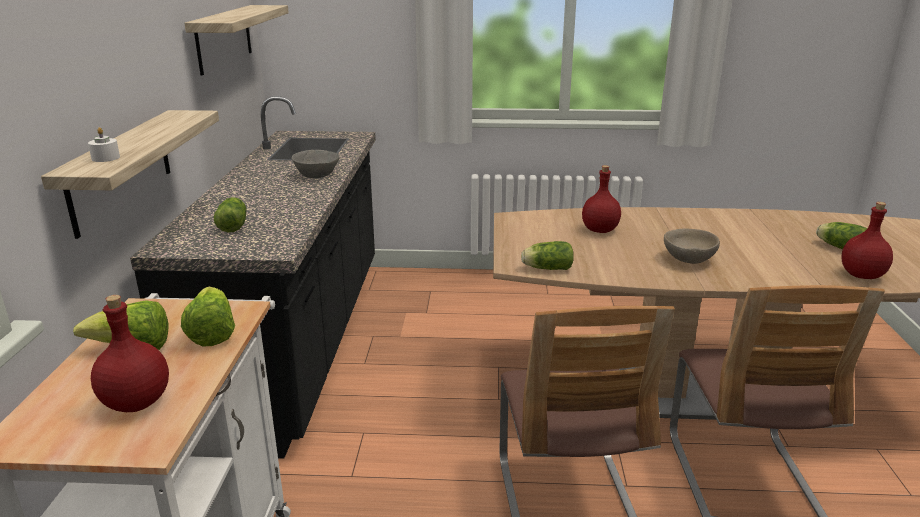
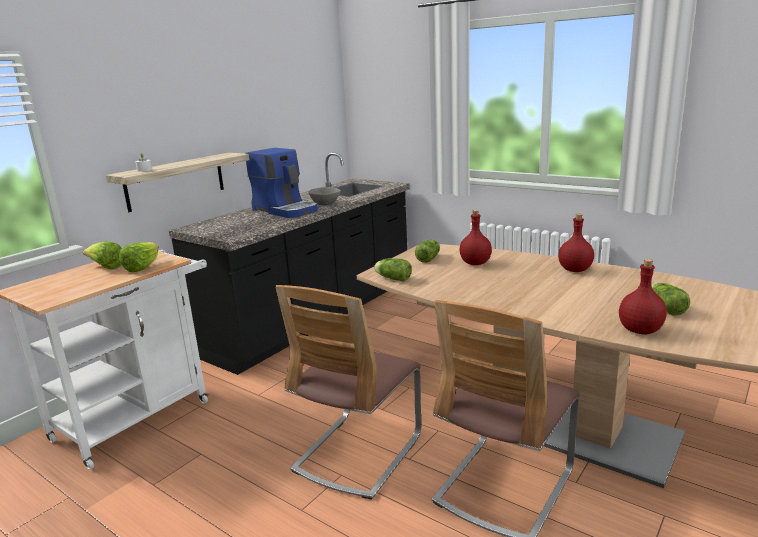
camera: 35 degrees right, 5 degrees down
(137, 403) = (70, 287): red bottle -> red bottle (575, 270)
(224, 38) = (300, 113): shelf -> none
(234, 225) = (236, 223): lettuce -> lettuce (429, 258)
(275, 192) = (286, 210): none -> coffee machine
(688, 259) = (505, 292): beige bowl -> none

